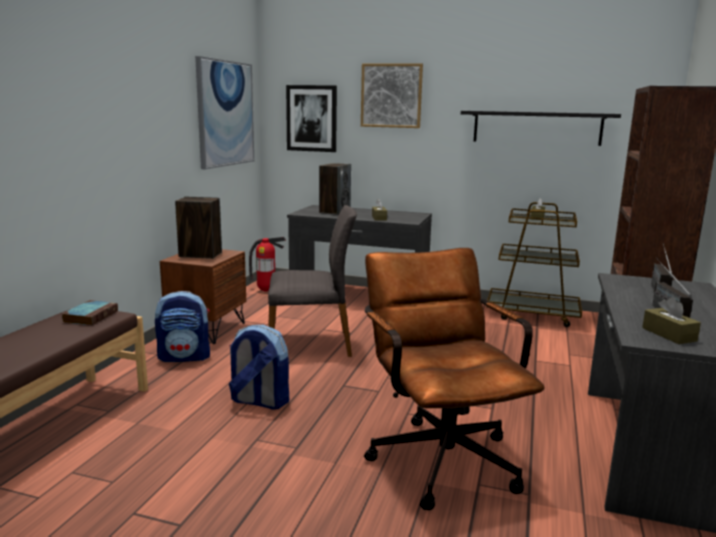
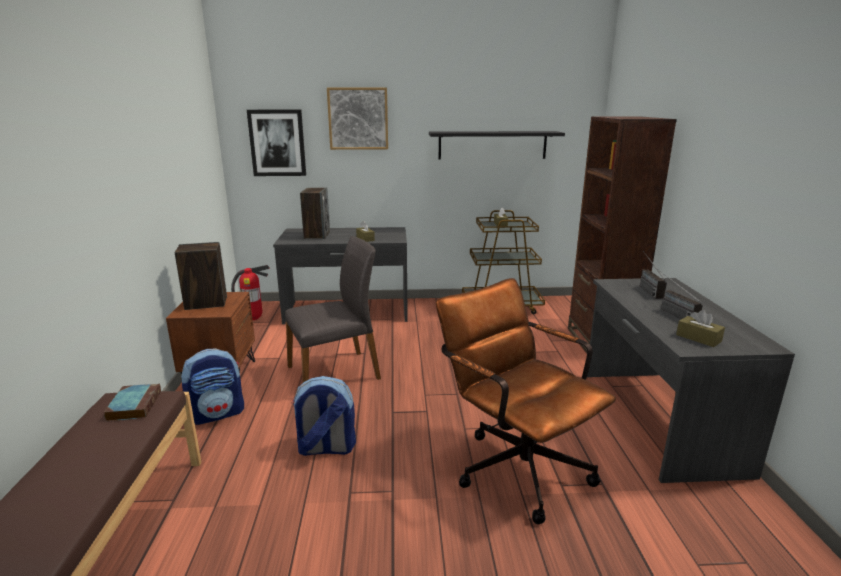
camera: 20 degrees left, 5 degrees up
(225, 113) = (194, 146): picture -> none

